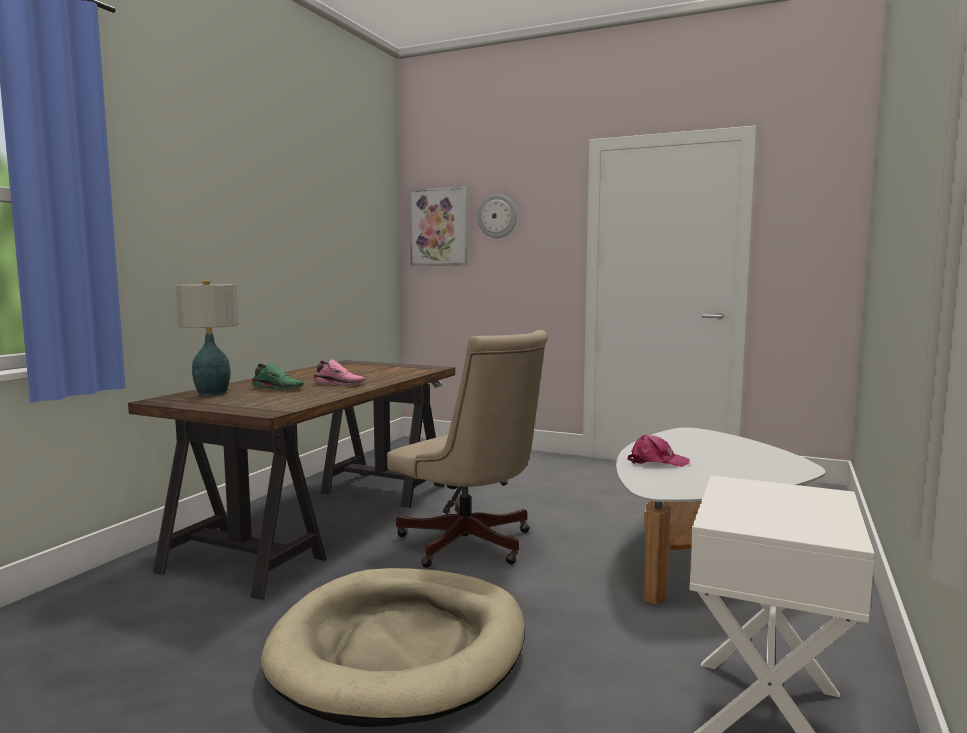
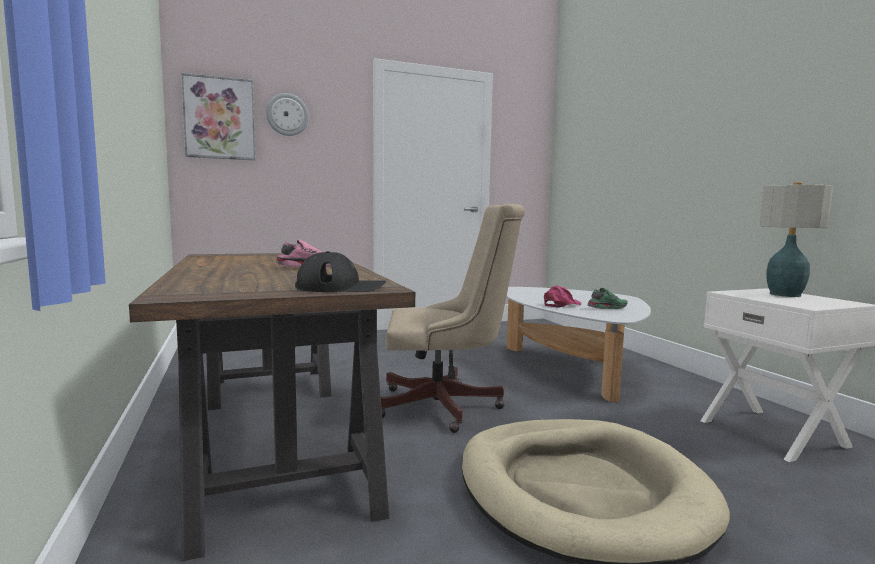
camera: 45 degrees left, 0 degrees up
(212, 393) = (206, 284): table lamp -> table lamp (784, 295)
(254, 407) = (341, 287): none -> black cap
(278, 388) = (263, 274): green shoe -> green shoe (606, 308)

